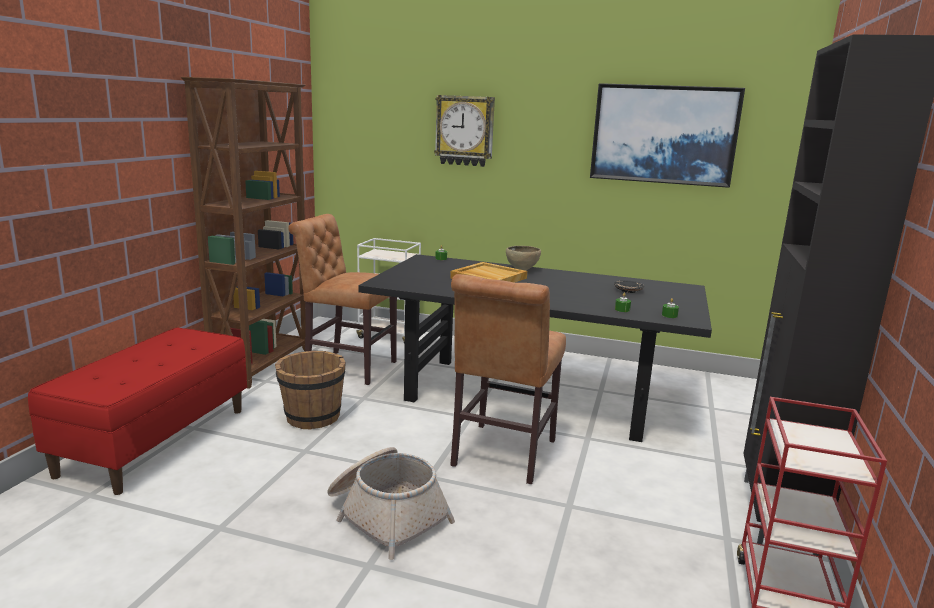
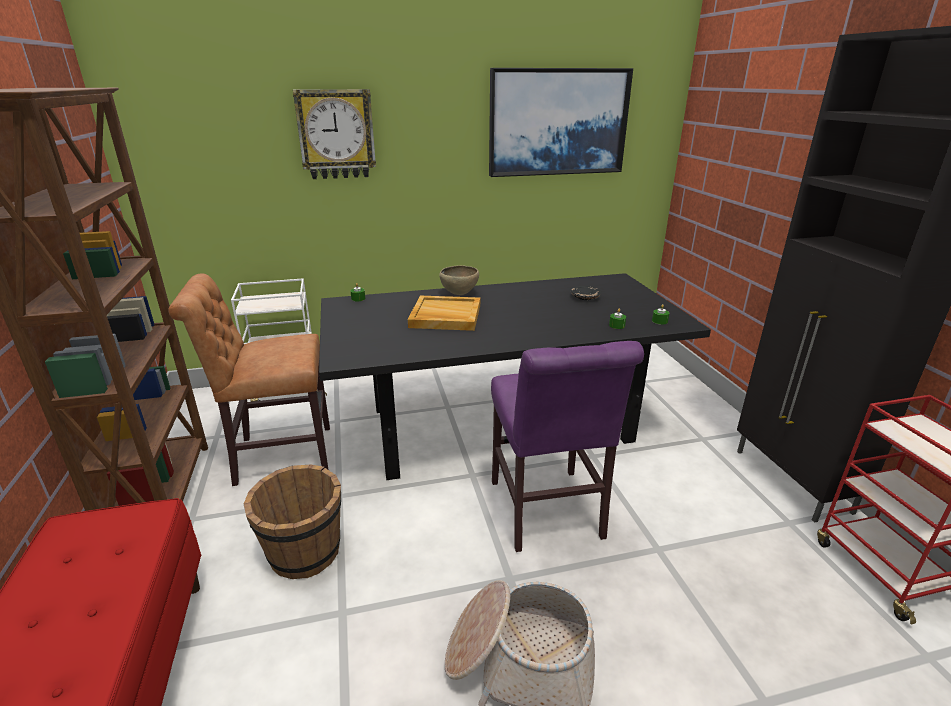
camera: 30 degrees left, 10 degrees up
(501, 456) = (547, 514): brown chair -> purple chair

